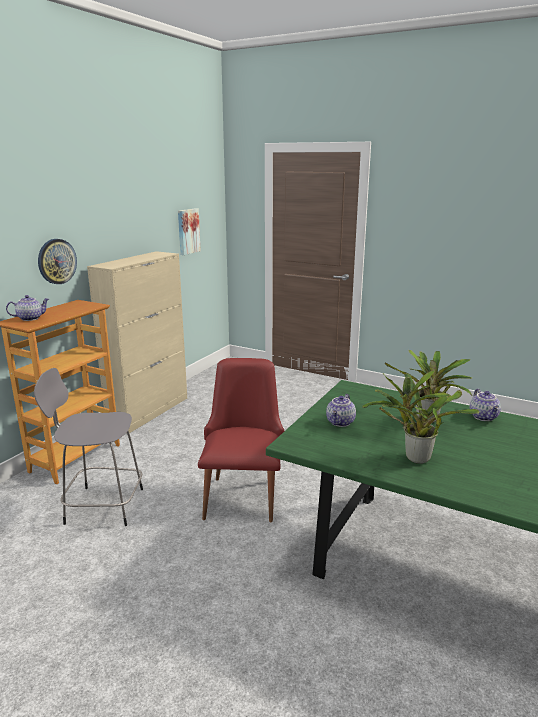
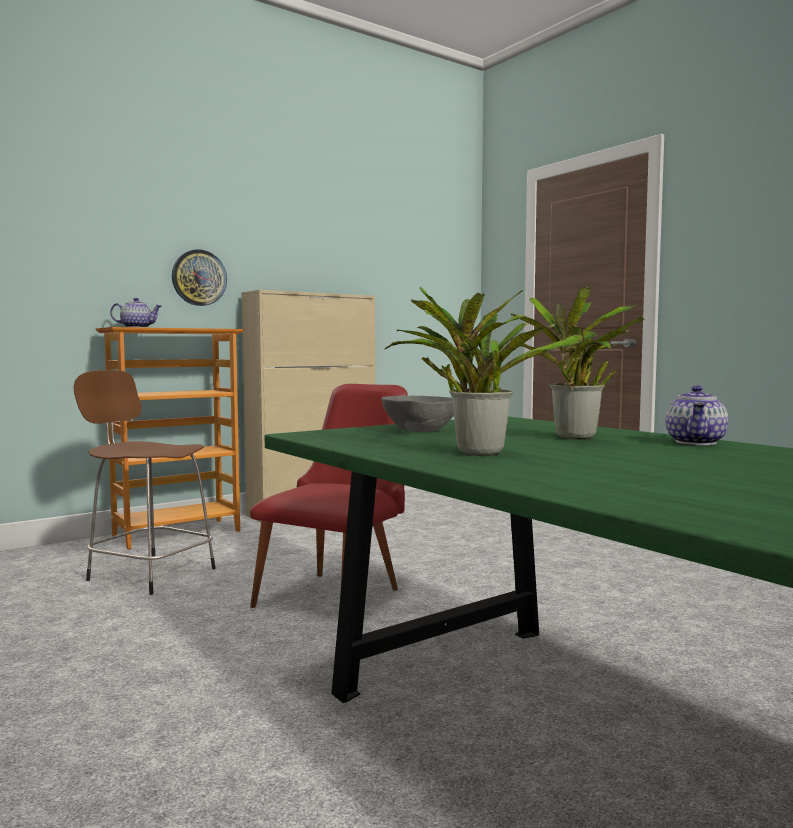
camera: 25 degrees right, 15 degrees down
(101, 505) = (149, 573): grey stool -> brown stool
(187, 231) = (411, 284): picture -> none
(341, 422) = (420, 430): teapot -> grey bowl

